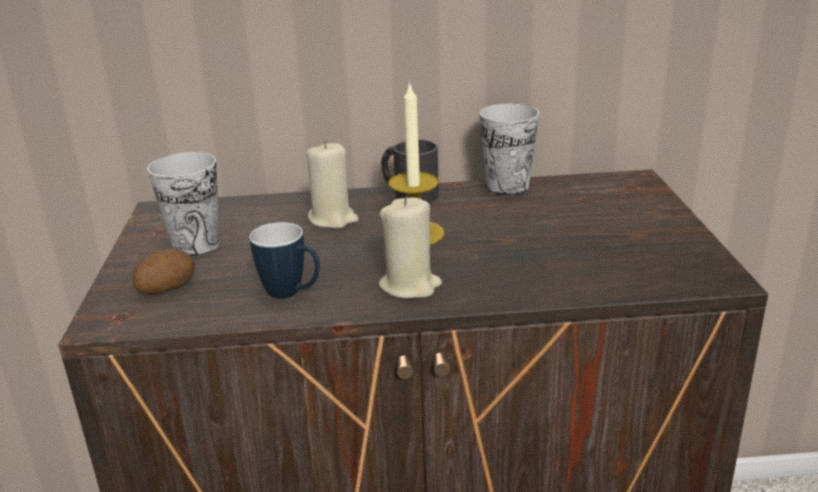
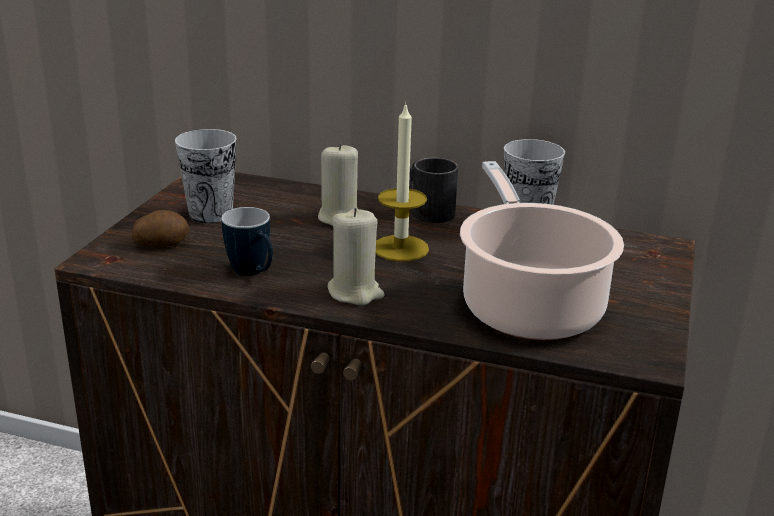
camera: 20 degrees right, 0 degrees up
(577, 256) = (529, 305): none -> cooking pot

